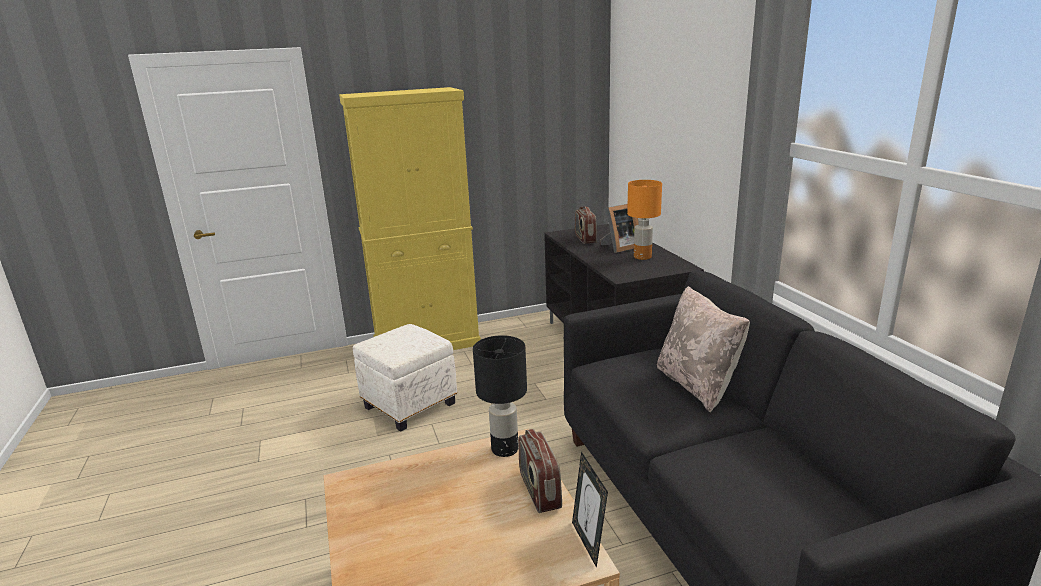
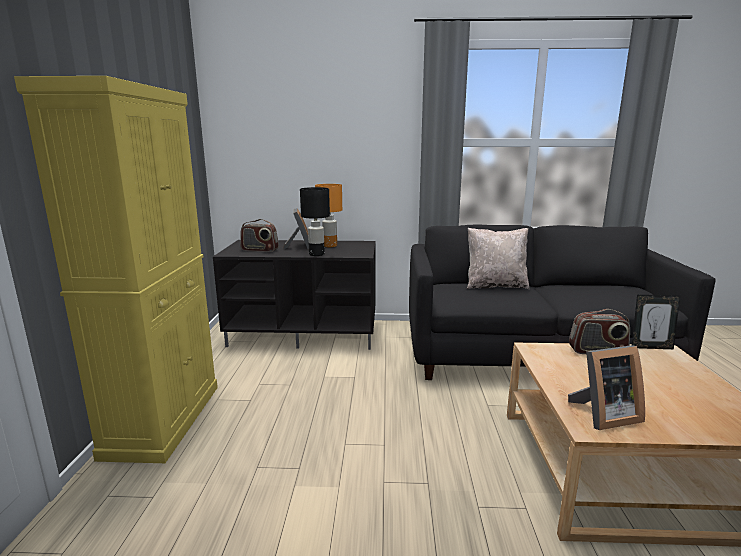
camera: 70 degrees left, 5 degrees down
(372, 491) = (603, 415): none -> picture frame
(409, 406) = (296, 453): white ottoman -> none
(504, 449) = (543, 354): black table lamp -> black table lamp (316, 254)

